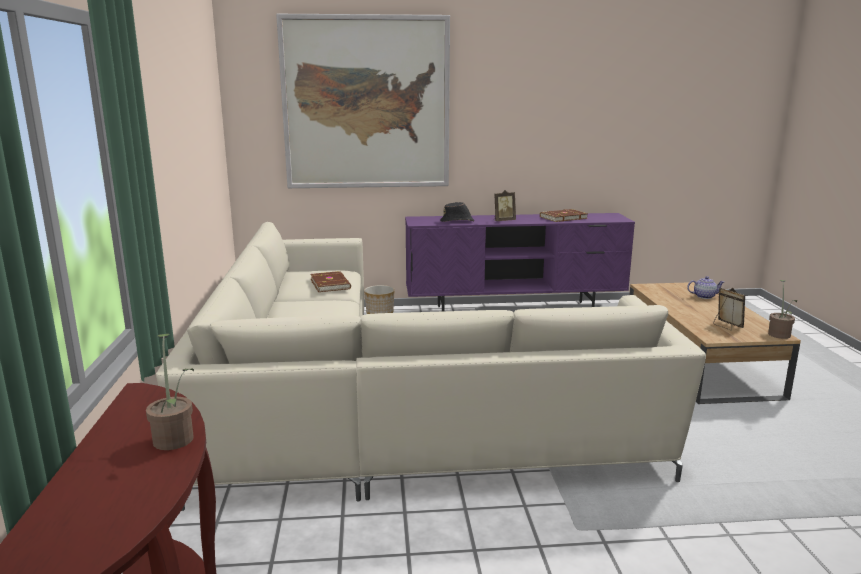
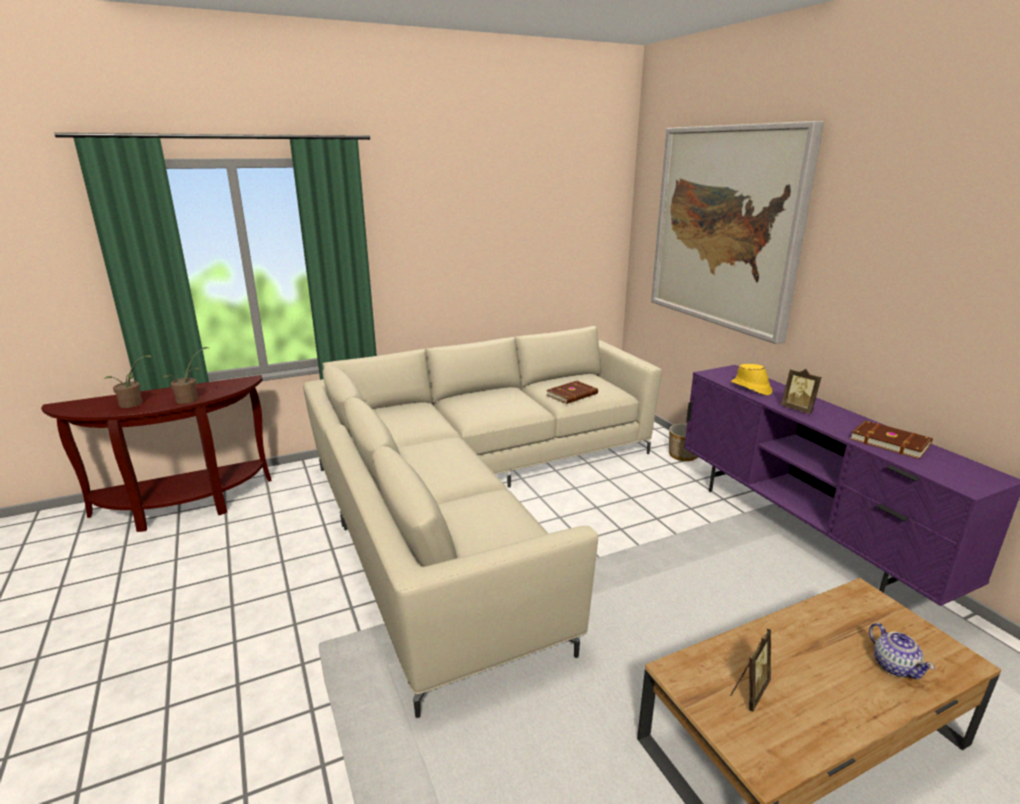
camera: 70 degrees right, 5 degrees up
(457, 221) = (751, 388): black hat -> yellow hat
(779, 334) = (772, 769): potted plant -> potted plant (133, 404)

